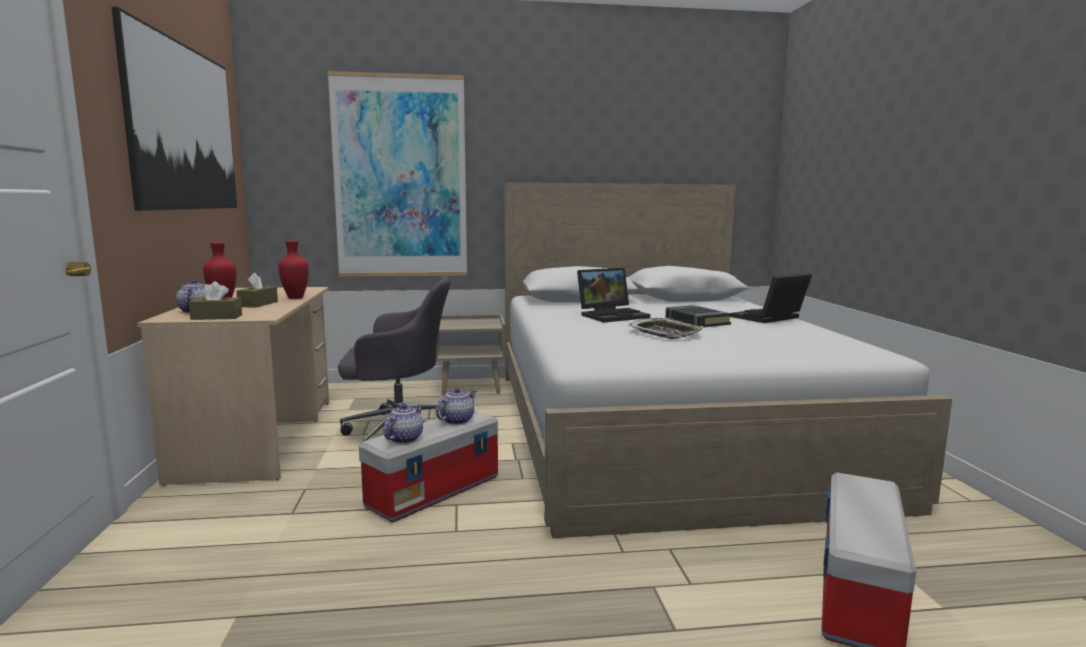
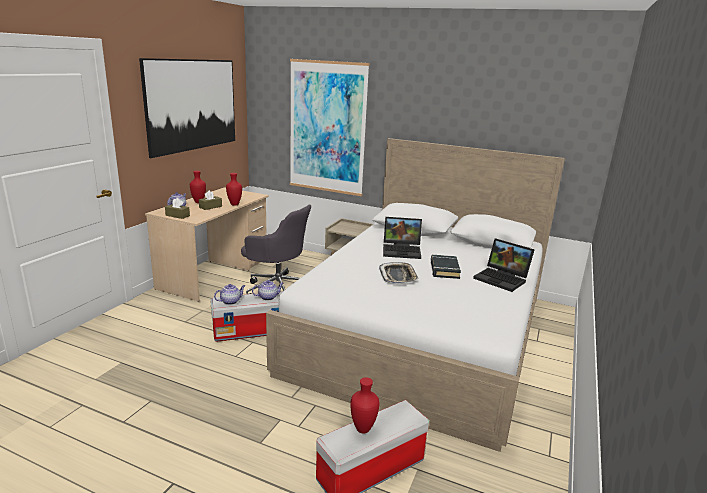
camera: 30 degrees right, 10 degrees up
(769, 318) = (502, 279): laptop -> laptop turned 135 degrees counterclockwise
(861, 517) = (363, 428): none -> red vase

